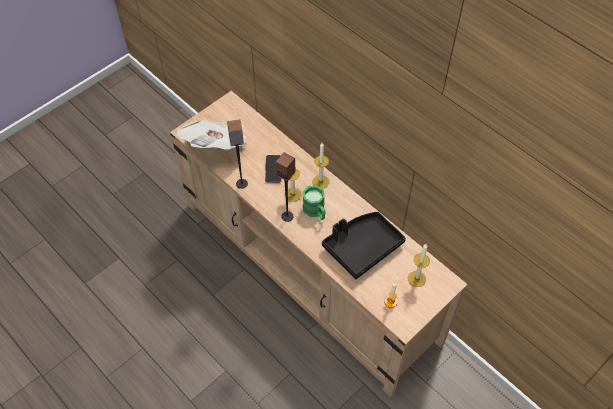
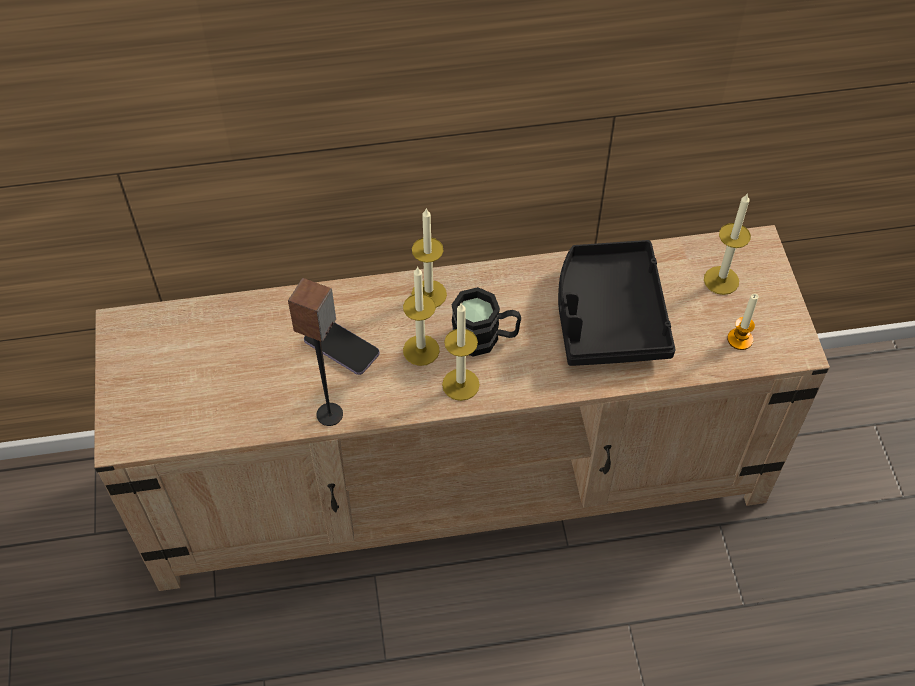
camera: 55 degrees left, 0 degrees up
(217, 145) = (204, 404): newspaper -> none
(287, 216) = (460, 384): speaker -> candle
(315, 212) = (485, 338): green mug -> black mug

